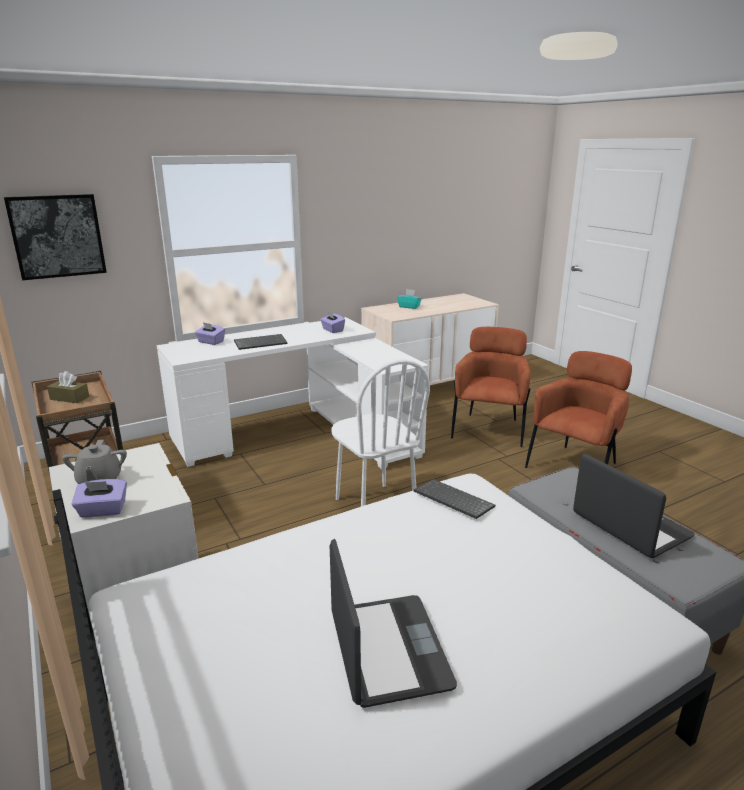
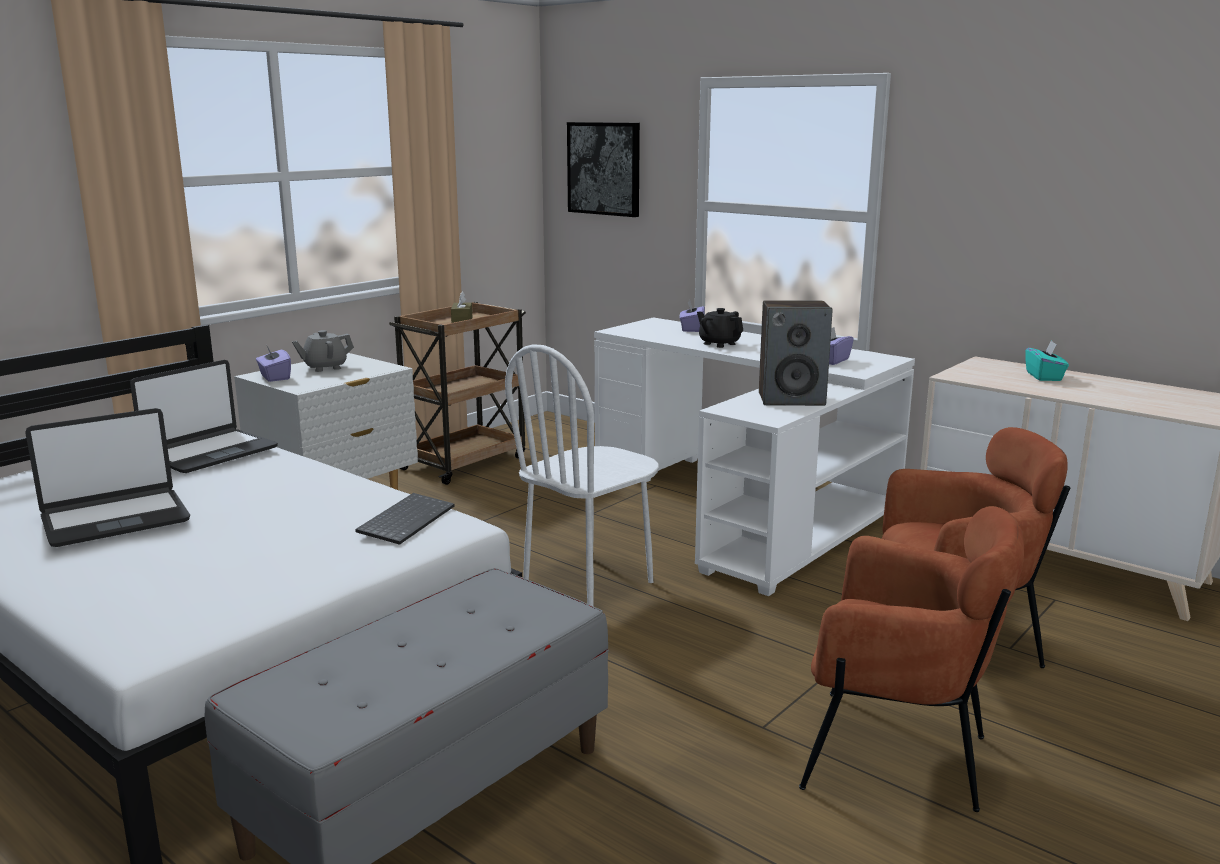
camera: 70 degrees right, 5 degrees down
(261, 343) = (719, 344): keyboard -> black teapot
(379, 353) = (792, 399): none -> speaker
(630, 526) = (411, 657): laptop -> laptop (209, 452)

